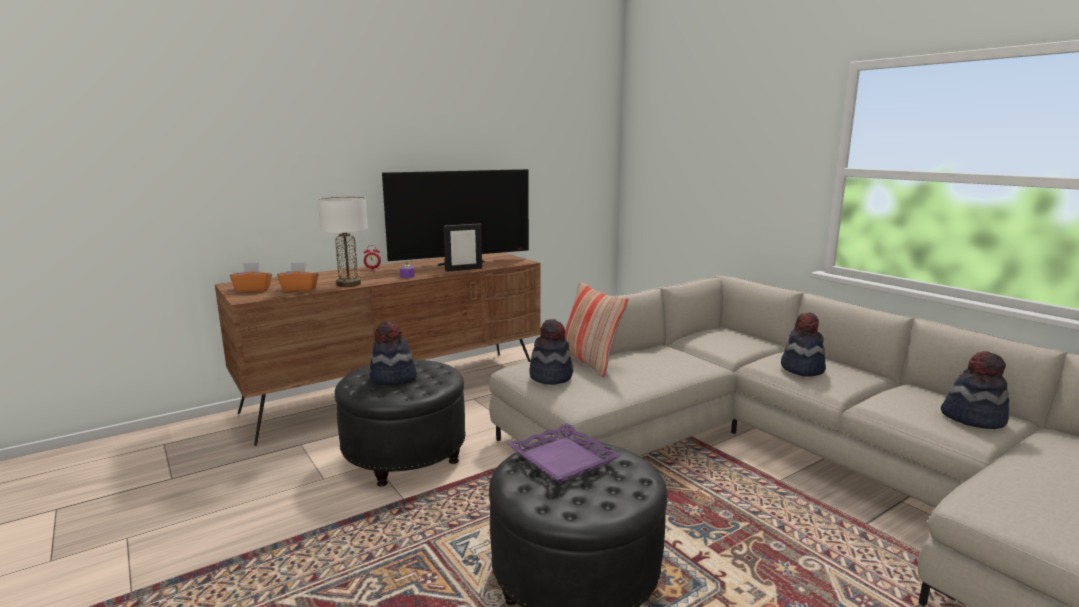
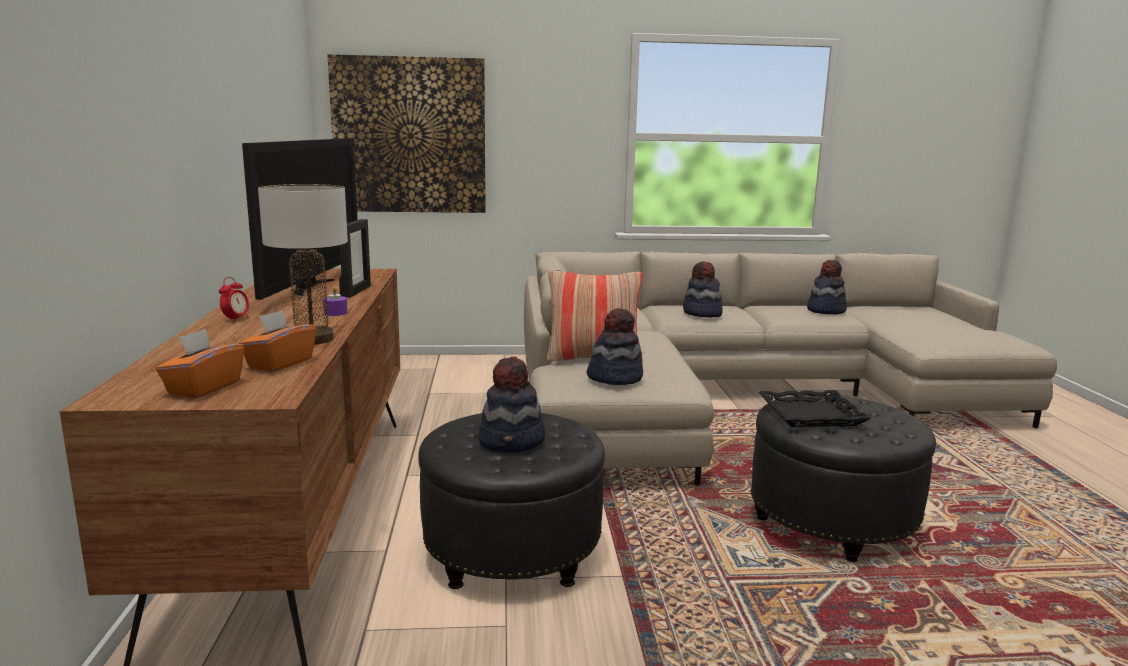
camera: 60 degrees left, 0 degrees up
(562, 459) = (811, 415): purple tray -> black tray
(669, 166) = (409, 136): none -> picture

